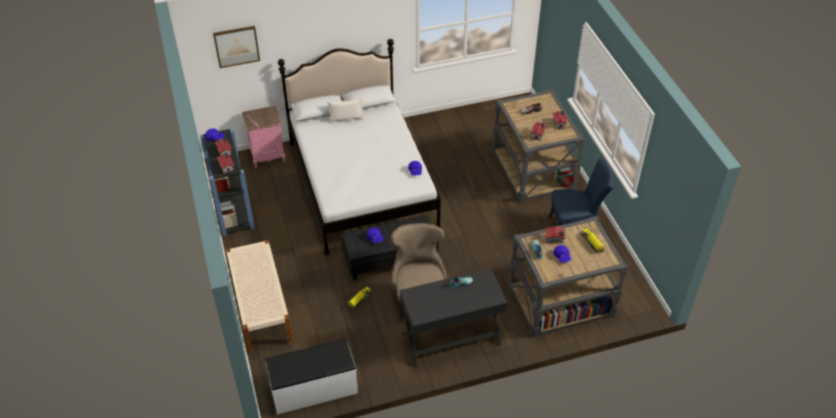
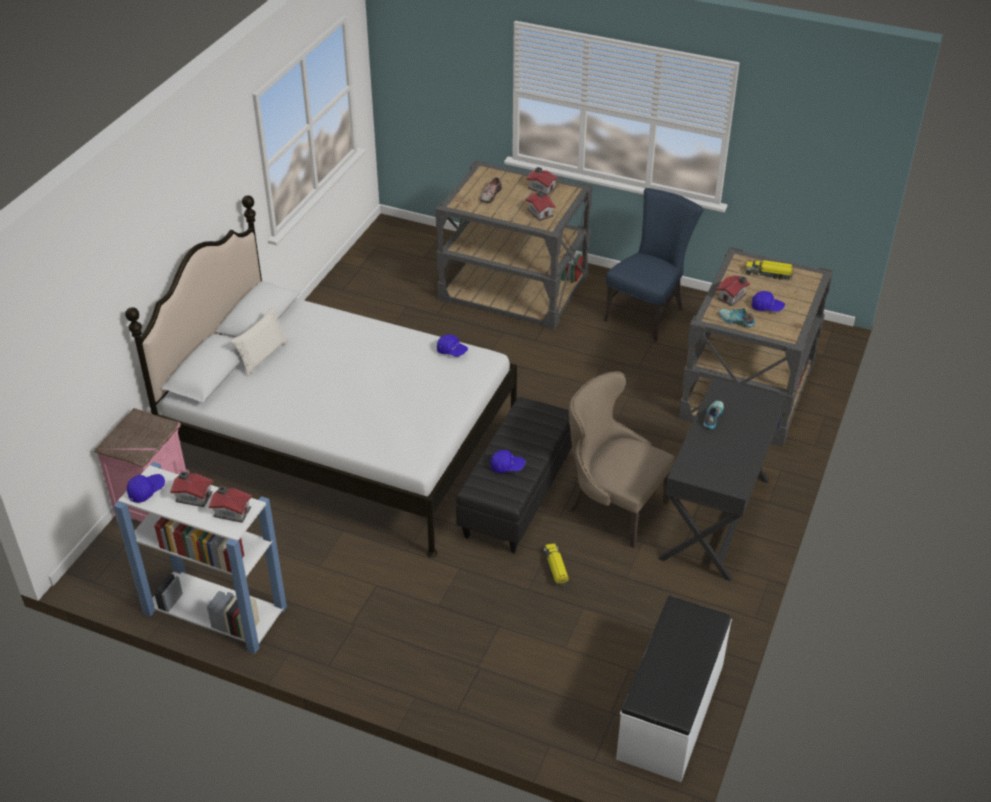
camera: 50 degrees left, 5 degrees down
(233, 209) = (214, 609): black bookcase -> white bookcase
(236, 46) = (62, 318): picture -> none
(260, 307) = (453, 687): beige bench -> none

